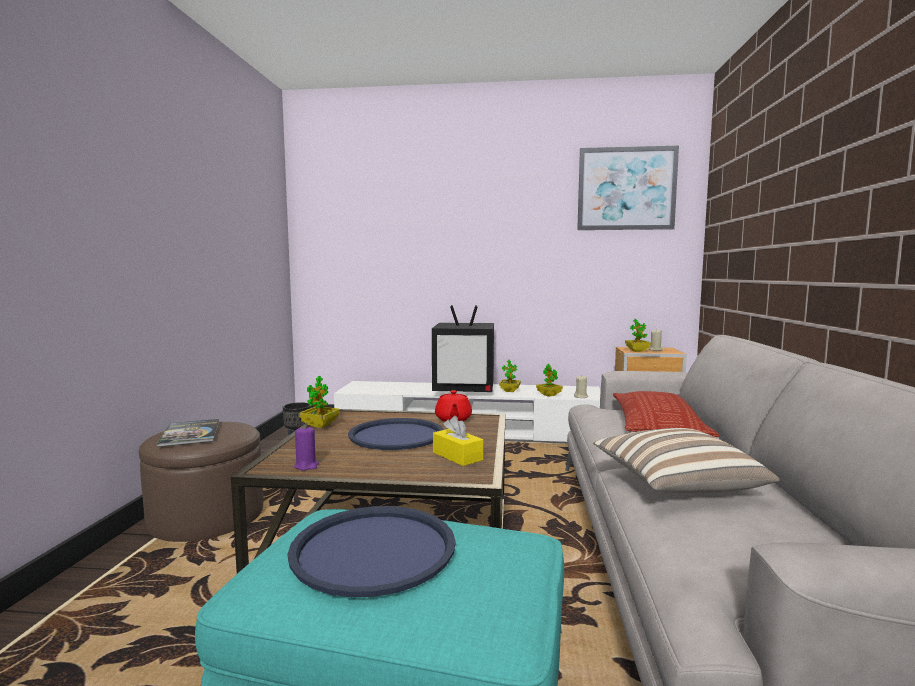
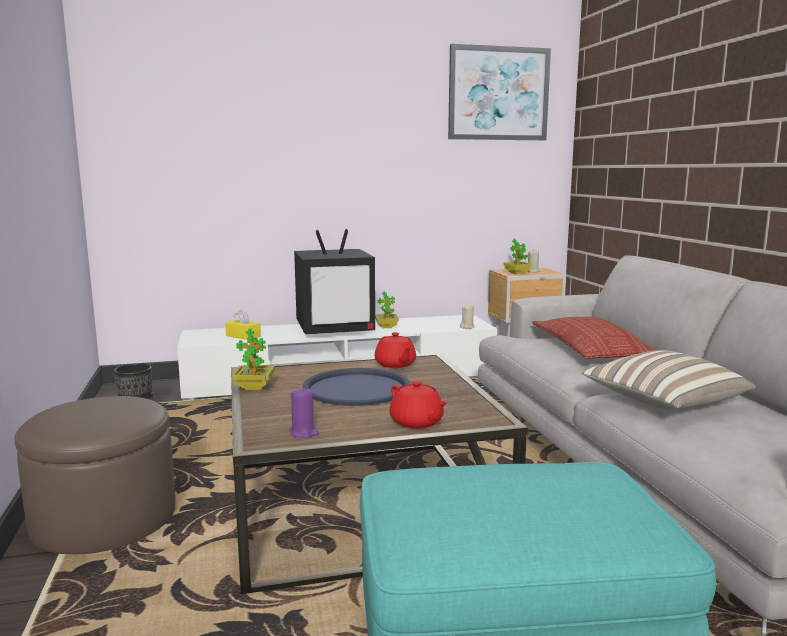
camera: 20 degrees left, 5 degrees up
(190, 434) = (83, 417): book -> none
(373, 549) = (487, 498): blue tray -> none
(406, 470) = (417, 422): none -> red teapot
(457, 456) = (448, 402): yellow tissue box -> yellow tissue box (243, 336)
(549, 395) = (433, 328): potted plant -> none

